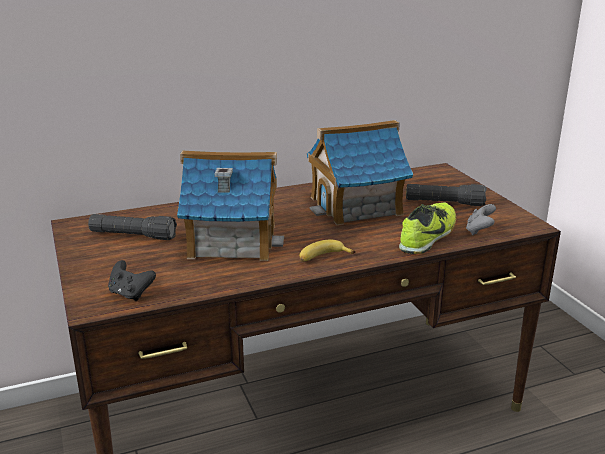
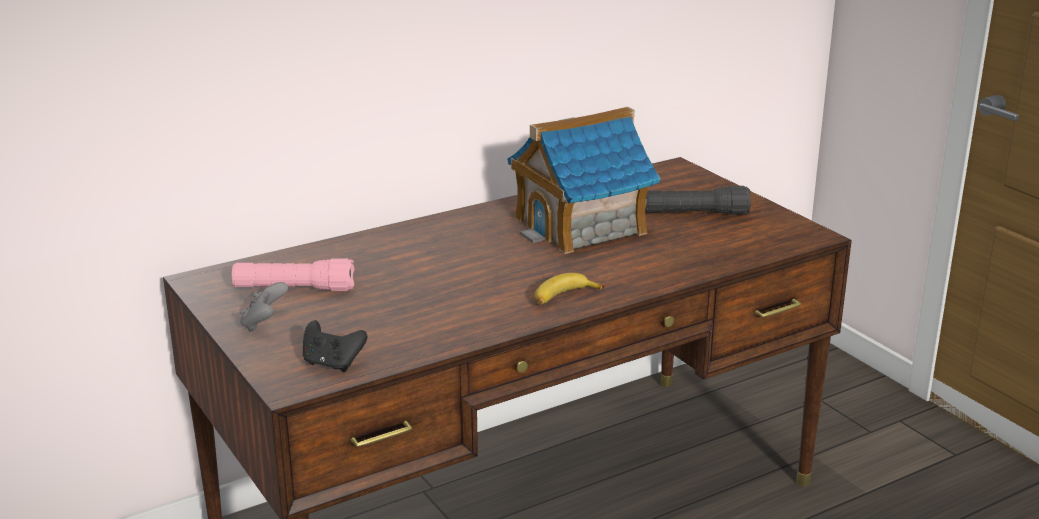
camera: 10 degrees left, 0 degrees up
(133, 236) = (294, 289): black flashlight -> pink flashlight
(232, 241) = (434, 285): toy house -> none
(428, 236) = (689, 259): shoe -> none
(479, 231) = (751, 247): grey game controller -> grey game controller (264, 323)

